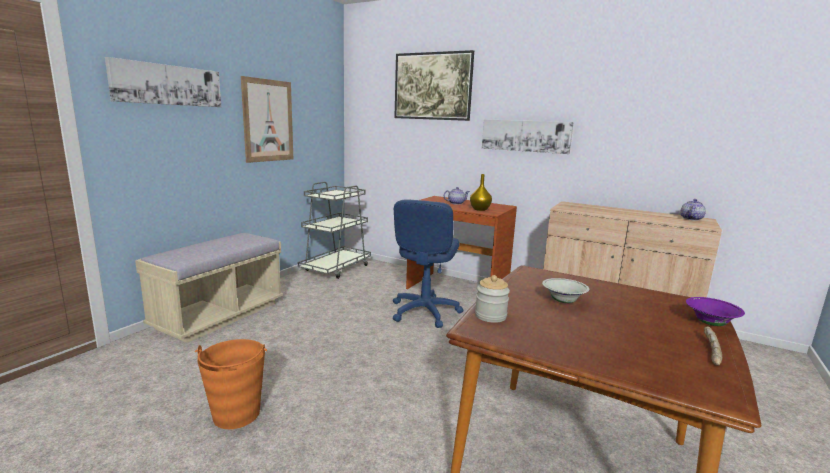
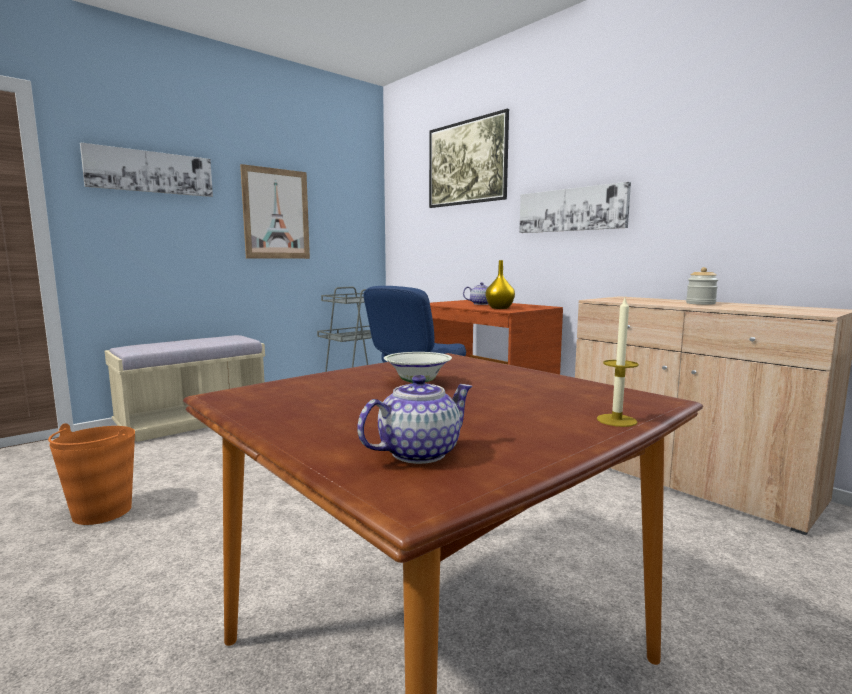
camera: 20 degrees right, 5 degrees down
(490, 316) = (278, 387): jar -> jar (700, 303)
(691, 219) = (805, 308): teapot -> teapot (417, 453)
(710, 324) = (616, 420): purple bowl -> candle
(710, 351) = (533, 447): bread -> none

